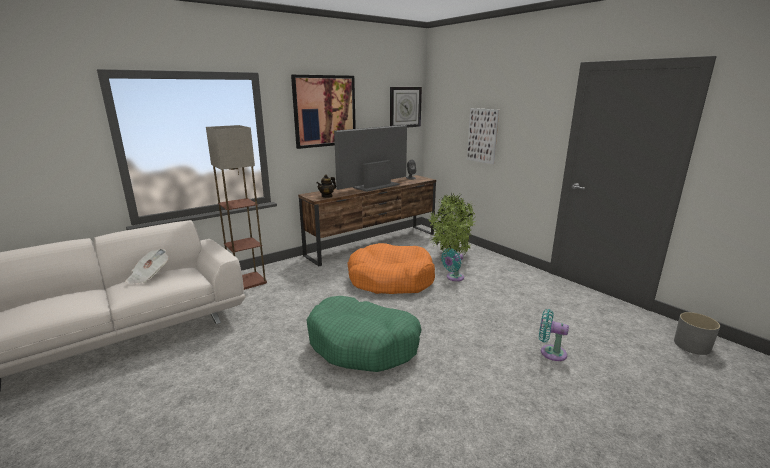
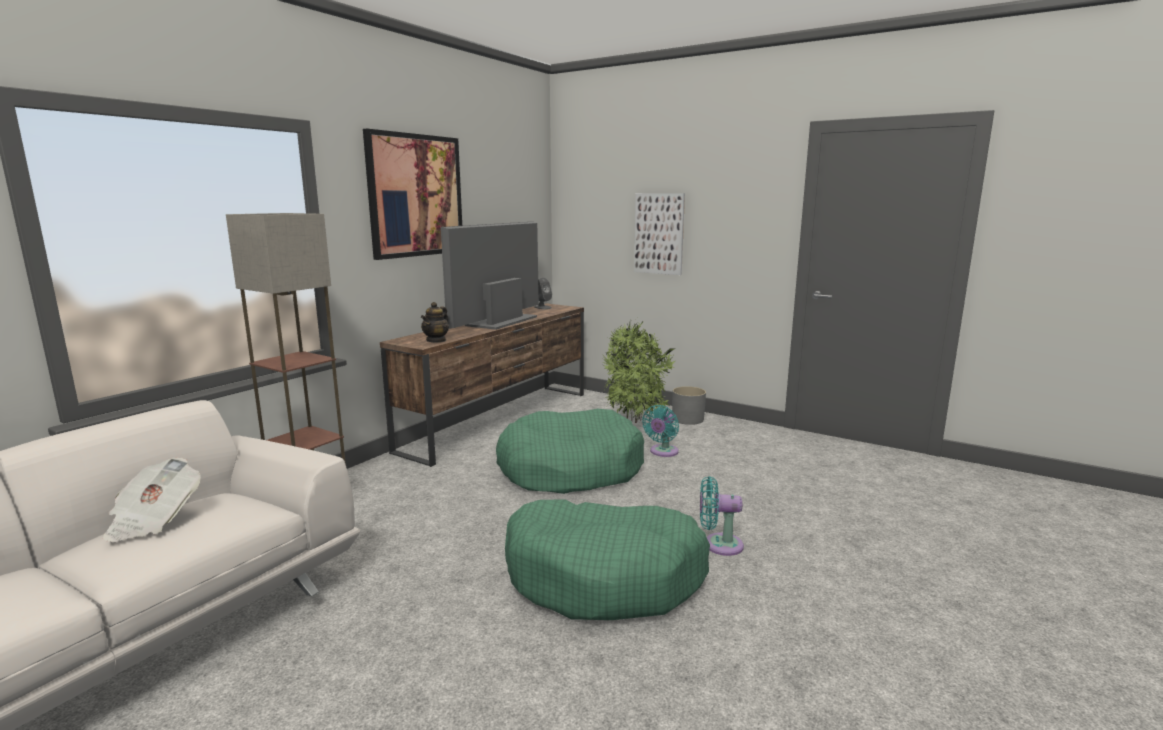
camera: 20 degrees left, 5 degrees down
(390, 279) = (570, 469): orange dog bed -> green dog bed
(405, 107) = (526, 195): wall clock -> none
(550, 352) = (873, 531): turquoise fan -> turquoise fan (718, 544)
(692, 345) = (1017, 489): grey planter -> grey planter (687, 419)

